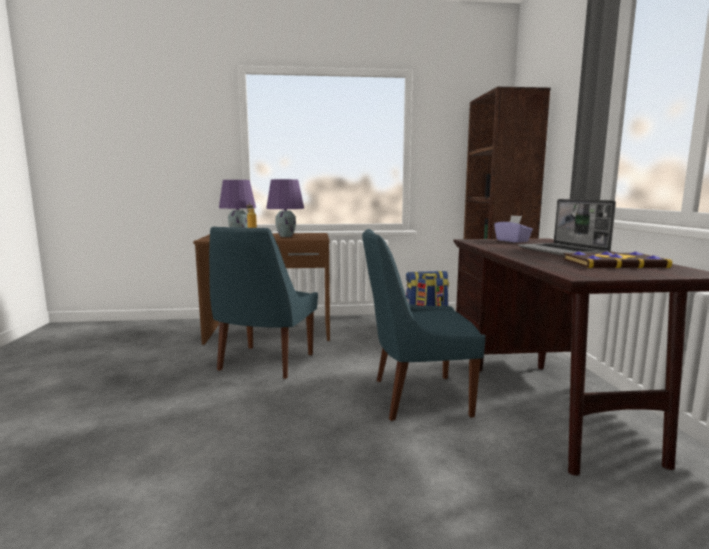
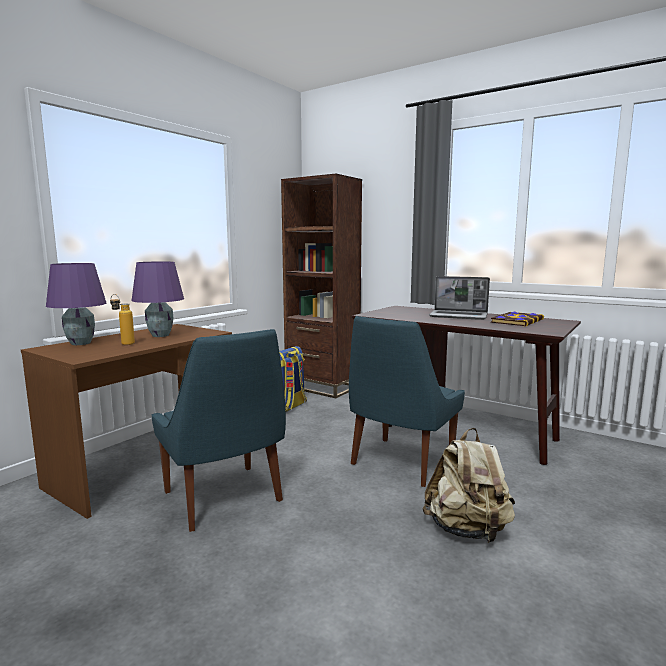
camera: 50 degrees left, 0 degrees up
(345, 463) = (467, 530): none -> beige backpack
(512, 241) = (393, 311): purple tissue box -> none

